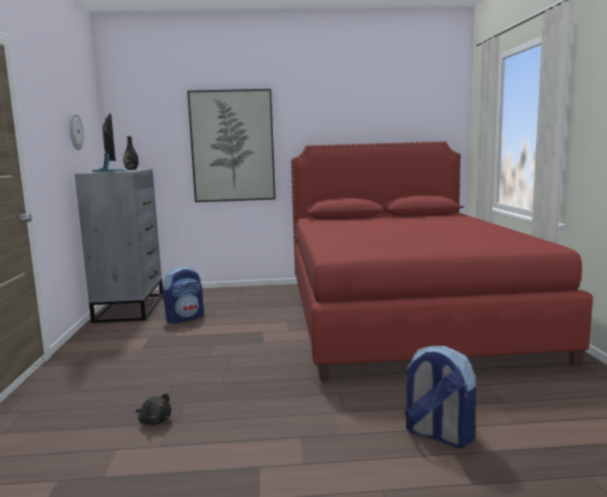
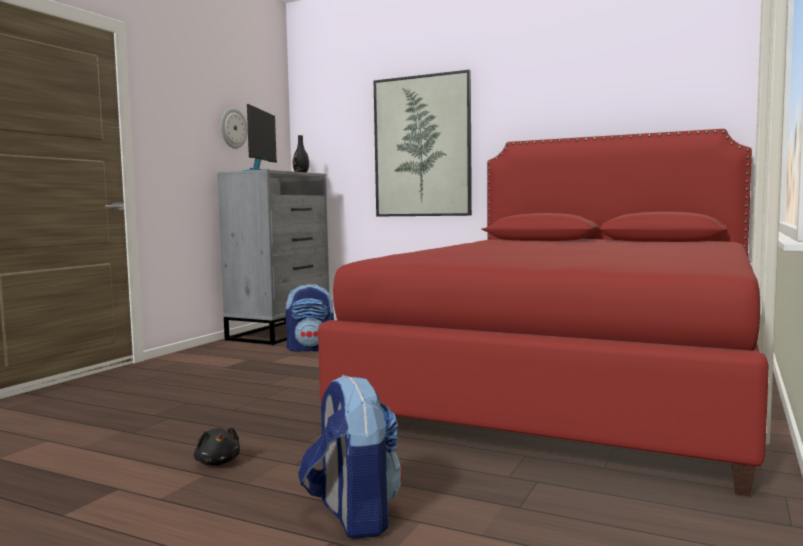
camera: 30 degrees right, 5 degrees down
(154, 421) = (116, 426): black plush toy -> black plush toy (218, 462)

